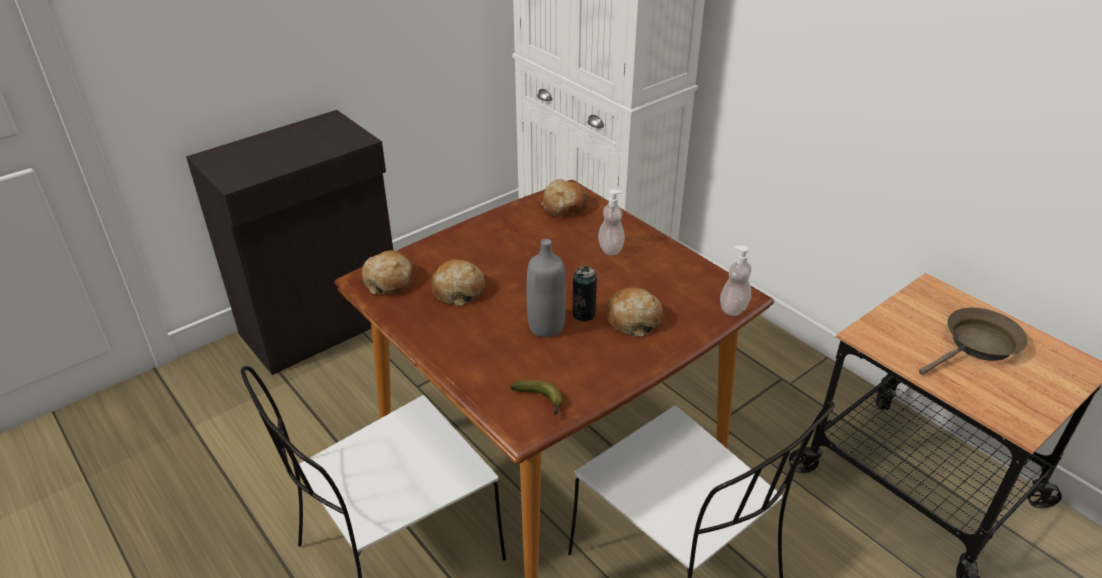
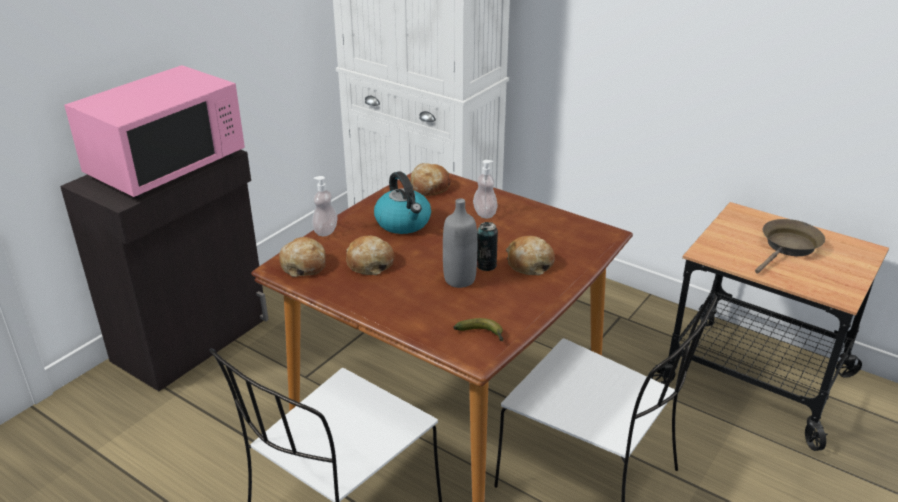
camera: 15 degrees left, 5 degrees down
(295, 147) = (167, 165): none -> pink microwave
(516, 247) = (404, 223): none -> kettle
(733, 308) = (604, 243): soap dispenser -> soap dispenser (325, 231)

